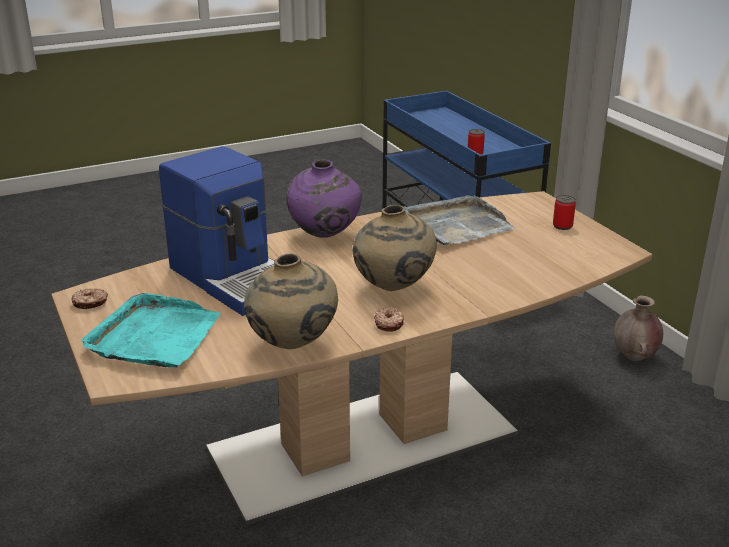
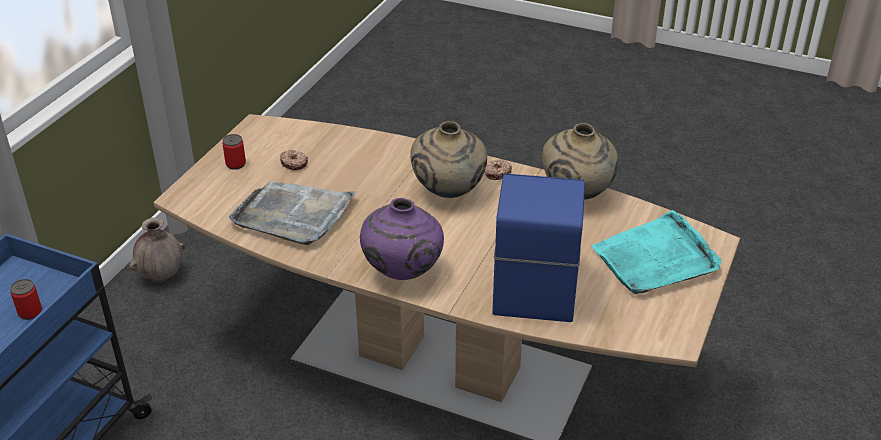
camera: 130 degrees left, 10 degrees up
(90, 303) = (674, 324): donut -> donut (294, 163)

